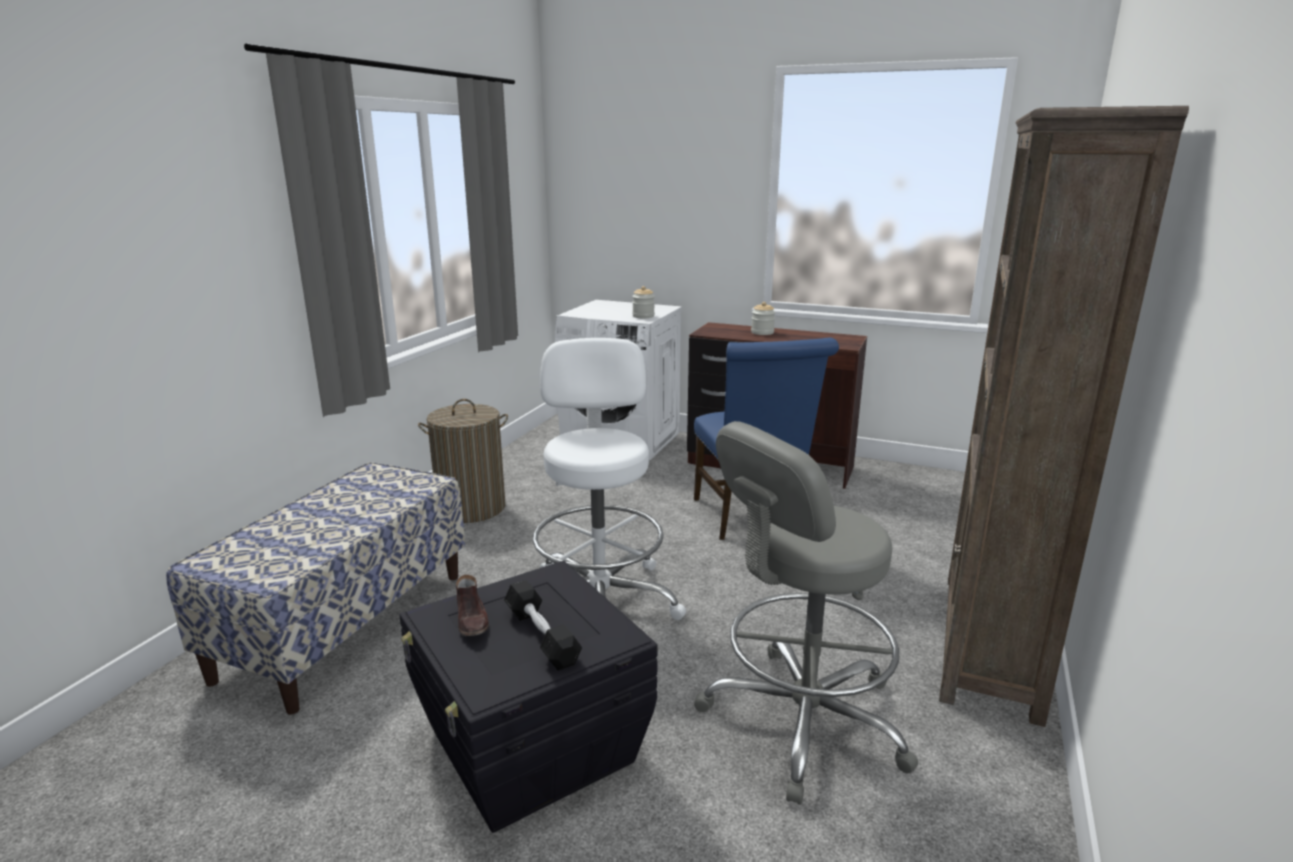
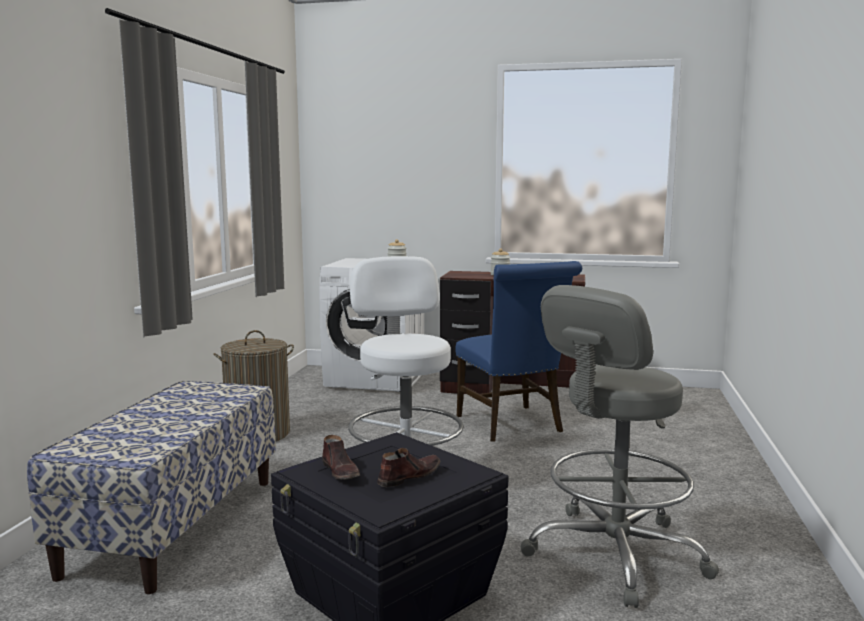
camera: 10 degrees left, 10 degrees down
(541, 636) = (408, 476): black dumbbell -> brown shoe
(989, 643) = (737, 492): brown bookcase -> none

